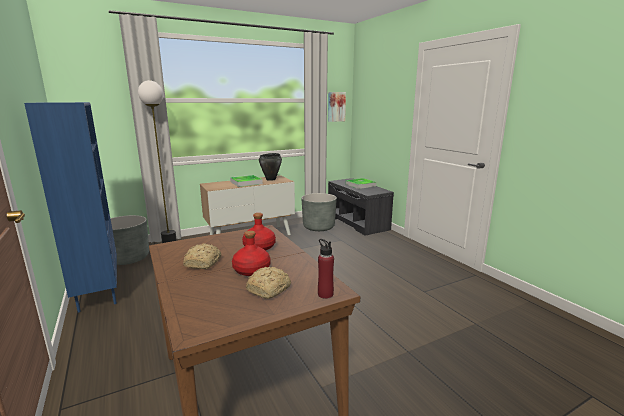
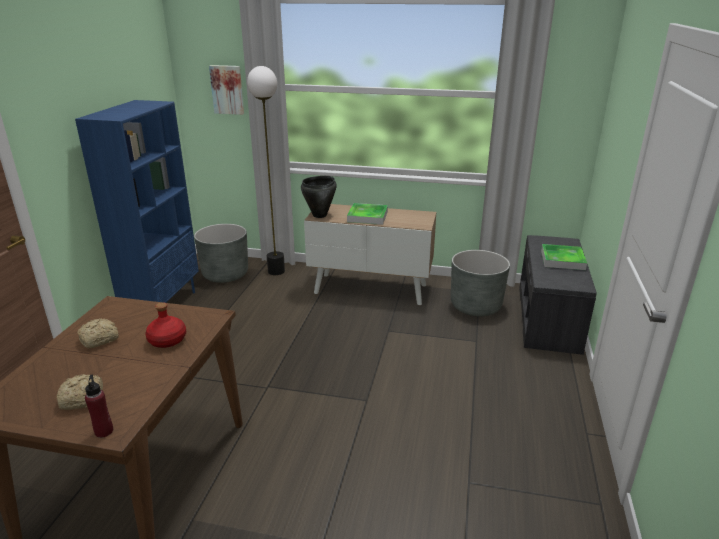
camera: 40 degrees right, 10 degrees up
(251, 270) = (112, 368): red bottle -> none
(271, 179) = (408, 218): black cooking pot -> black cooking pot (320, 215)
(336, 106) = (567, 109): picture -> picture (227, 89)

